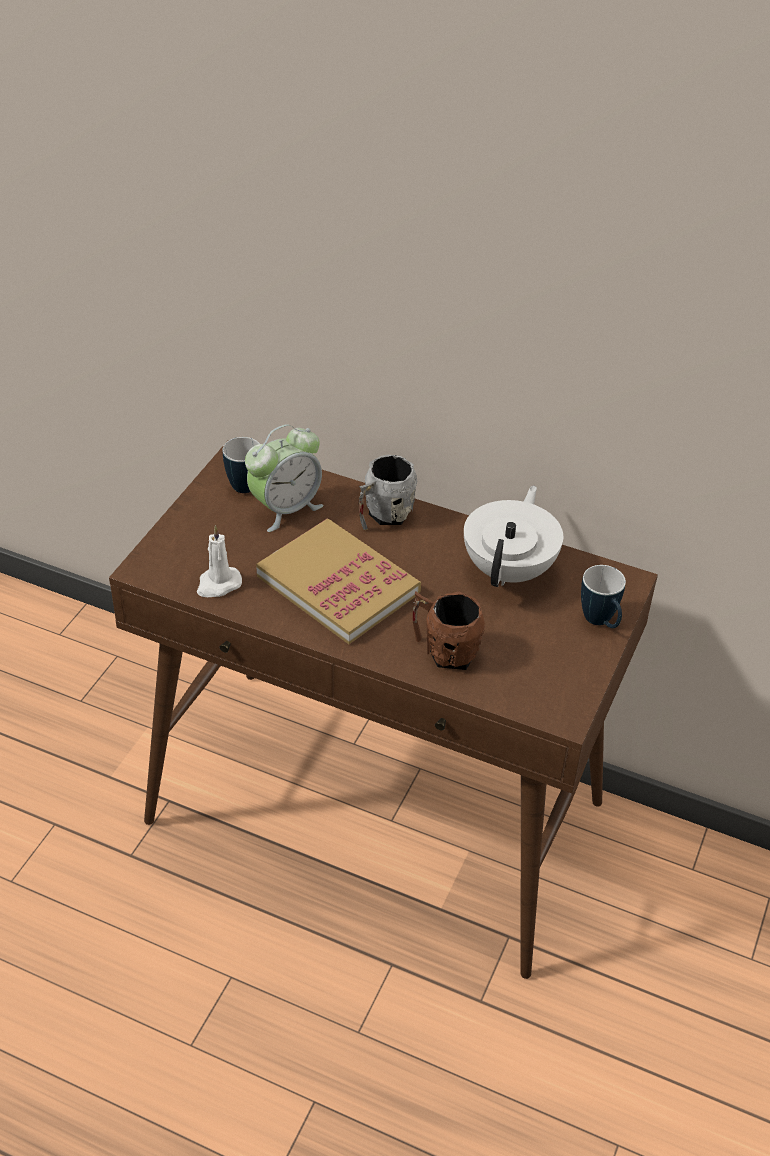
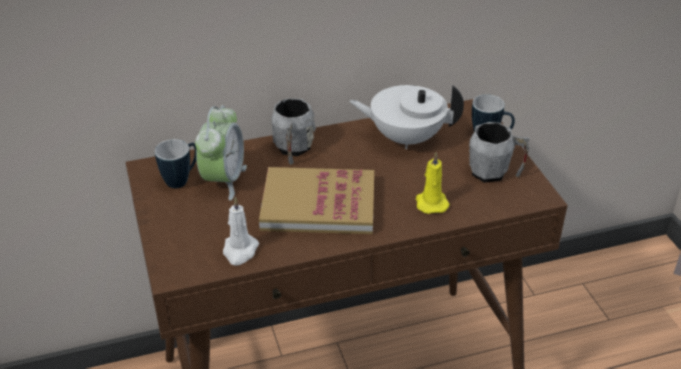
camera: 40 degrees left, 5 degrees down
(444, 650) = (431, 202): brown mug -> yellow candle
(510, 569) = (405, 138): white teapot -> white teapot turned 60 degrees counterclockwise
(551, 663) = (495, 173): none -> grey mug

